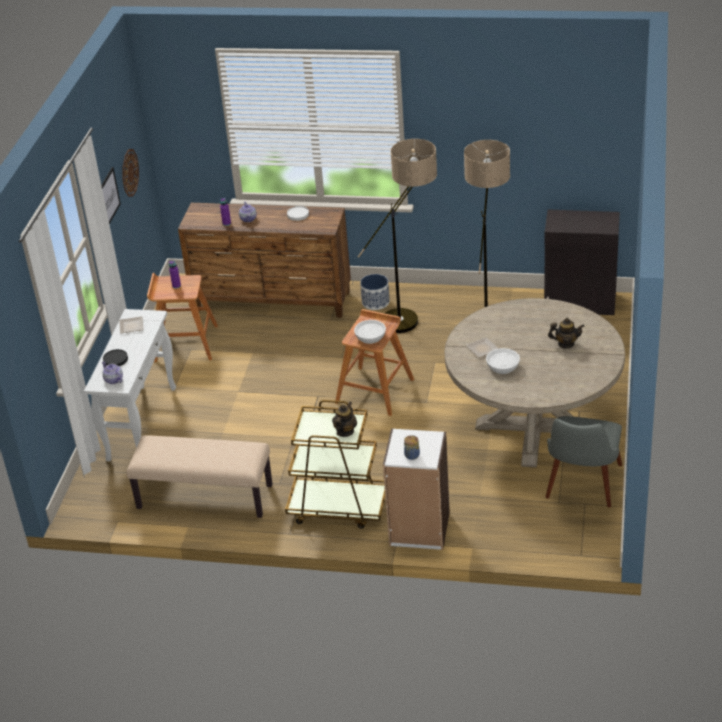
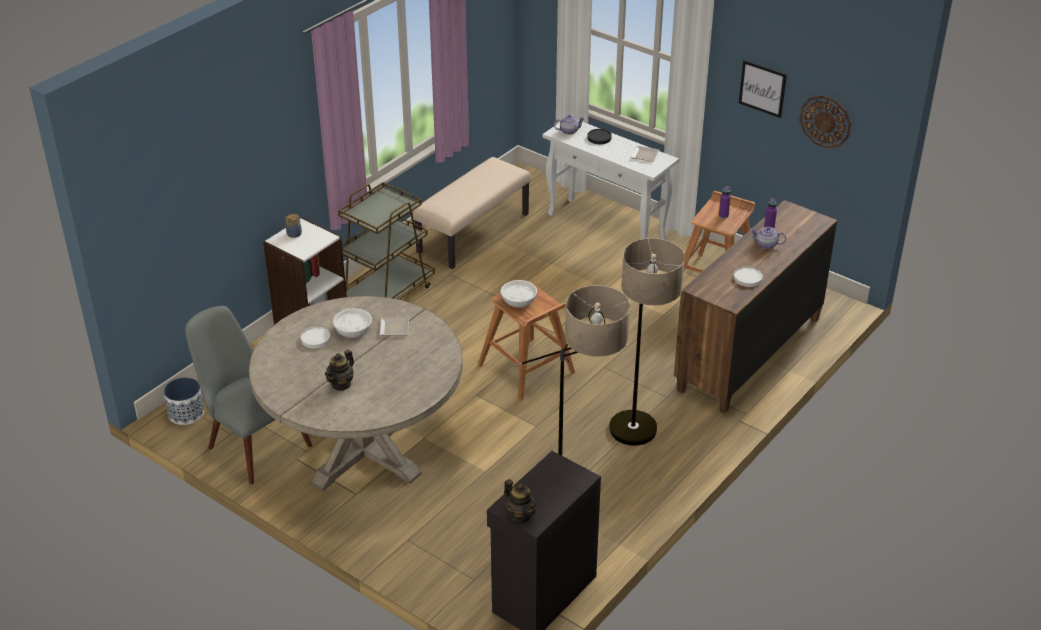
camera: 115 degrees right, 0 degrees up
(345, 431) = (367, 215): teapot -> teapot (520, 515)
(376, 302) = (687, 426): planter -> planter (186, 413)
(531, 378) = (315, 339): none -> white plate

